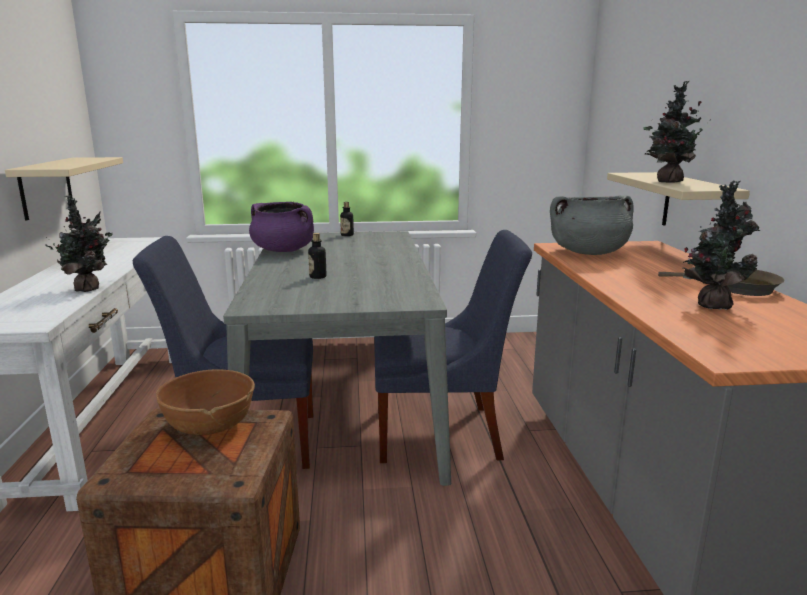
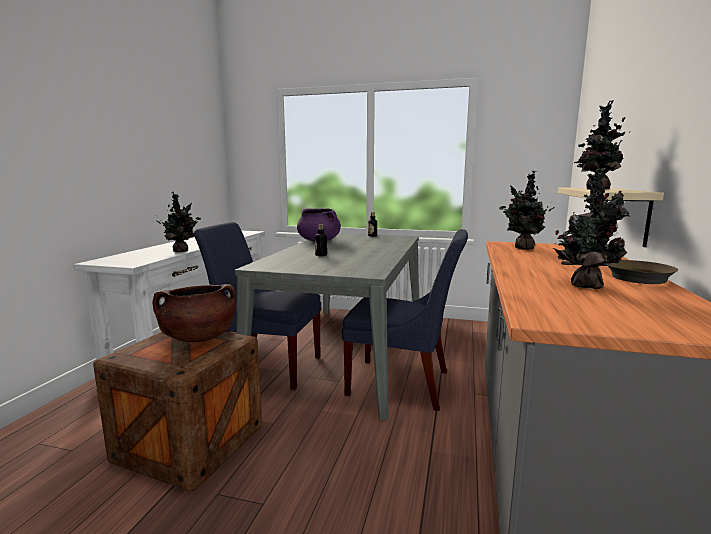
camera: 20 degrees right, 5 degrees down
(46, 187) = (185, 193): beige shelf -> none
(210, 426) = (199, 338): brown bowl -> brown cooking pot
(588, 253) = (523, 248): grey cooking pot -> potted plant

